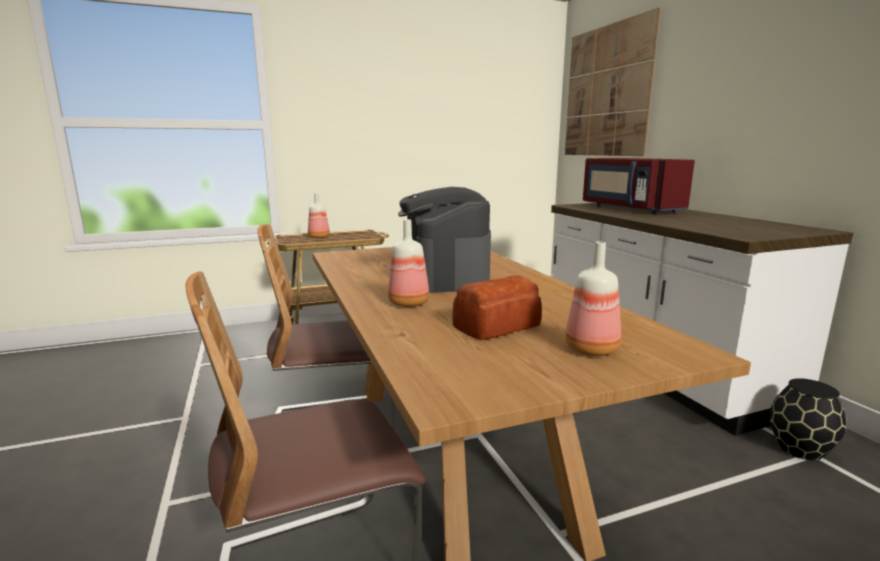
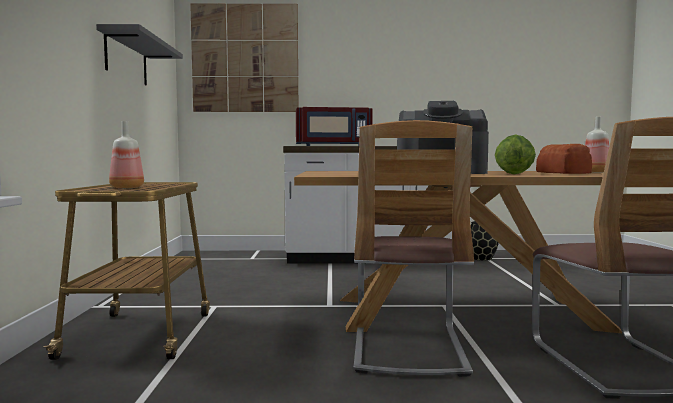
camera: 70 degrees left, 10 degrees down
(407, 303) = (514, 174): bottle -> lettuce
(444, 123) = (126, 59): none -> grey shelf

